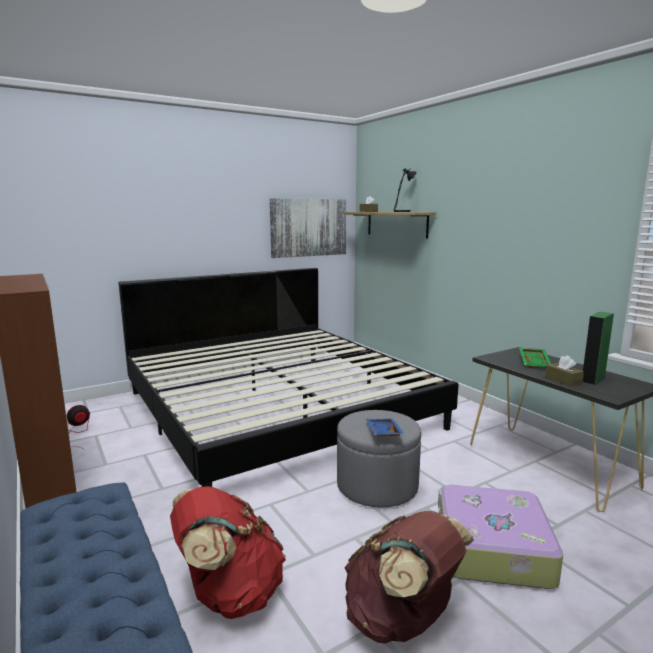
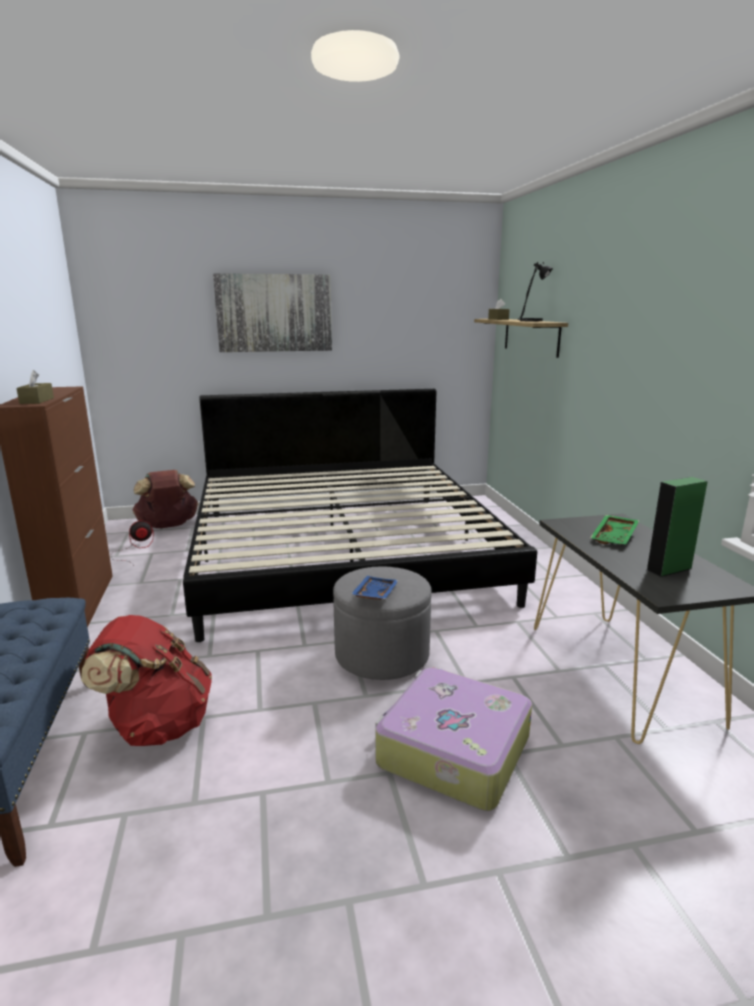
camera: 20 degrees right, 5 degrees up
(309, 227) = (429, 338): picture -> picture (274, 313)
(401, 620) = (293, 794): brown backpack -> brown backpack (168, 526)
(563, 380) = (622, 565): brown tissue box -> brown tissue box (37, 401)

